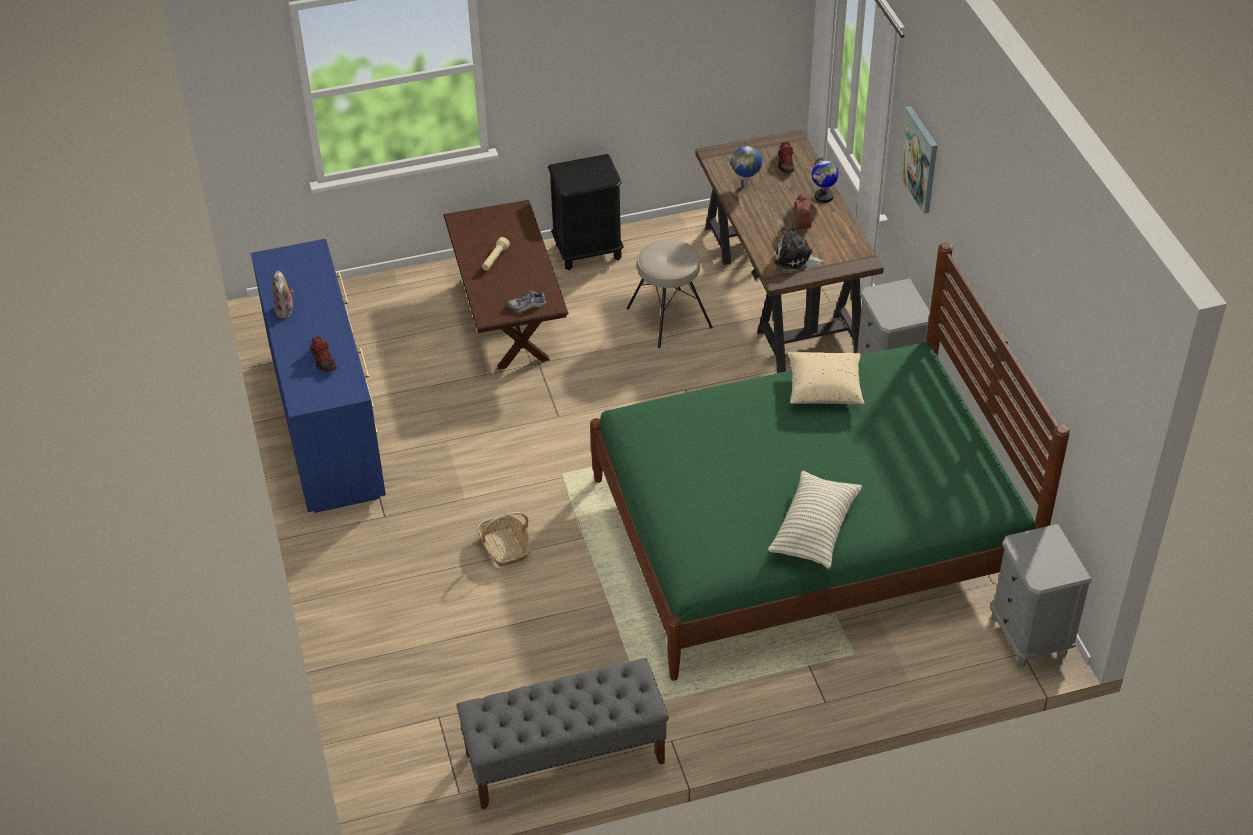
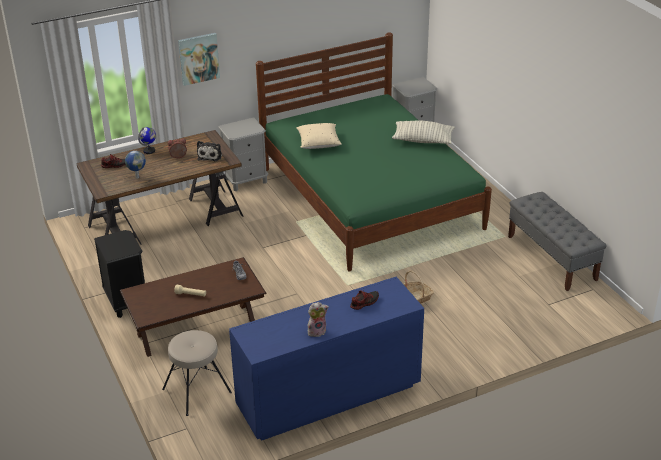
camera: 100 degrees left, 10 degrees down
(668, 318) = (196, 260): beige stool -> beige stool (197, 391)

